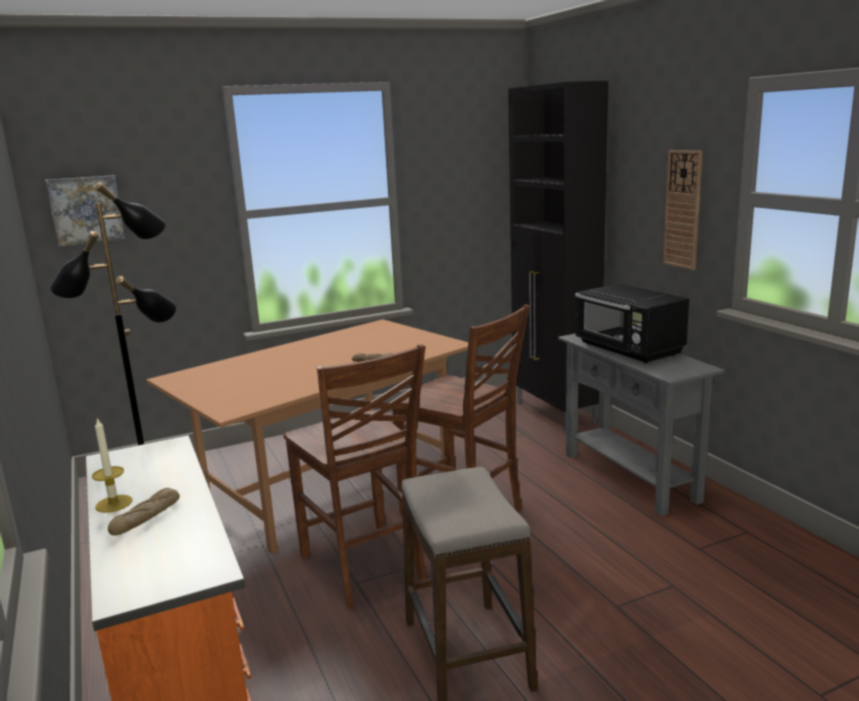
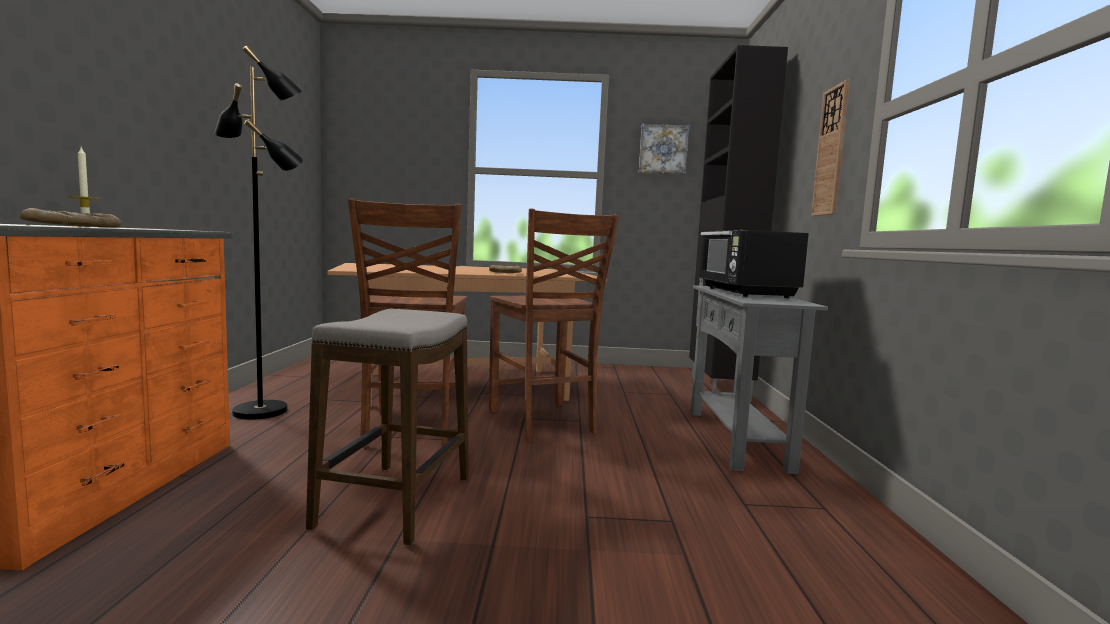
camera: 25 degrees right, 10 degrees down
(86, 210) = (362, 151): picture -> picture (663, 150)

